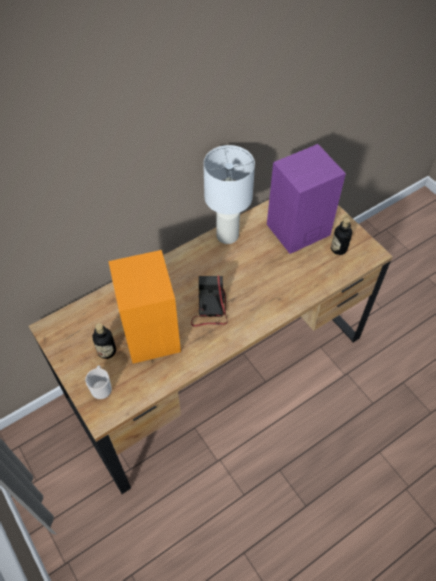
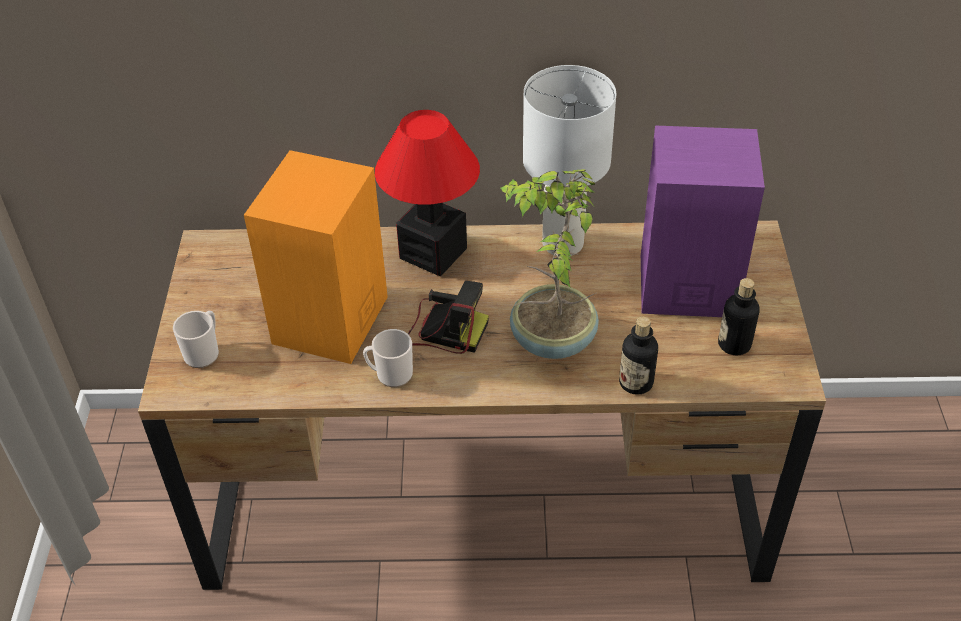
camera: 35 degrees right, 10 degrees down
(107, 351) = (252, 310): bottle -> bottle (636, 382)
(170, 272) = (432, 253): none -> table lamp
(204, 346) = (390, 374): none -> mug
(210, 309) = (444, 329): camera -> camera turned 75 degrees clockwise
(262, 289) = (550, 341): none -> potted plant

